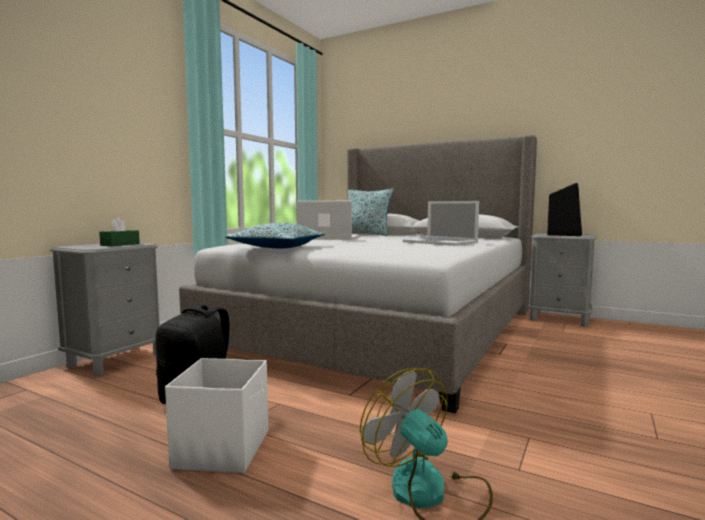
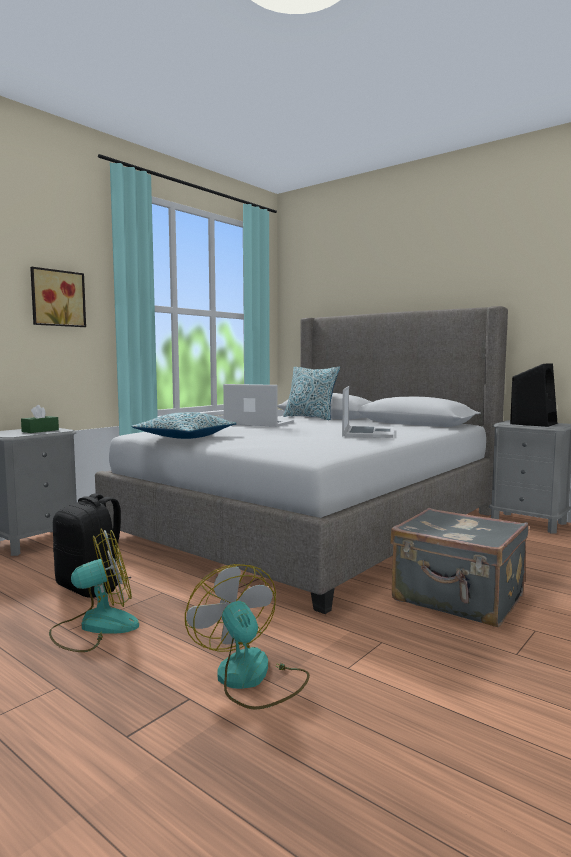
camera: 10 degrees right, 0 degrees up
(130, 112) = (57, 298): none -> picture
(223, 448) = (95, 627): white storage box -> fan
(440, 242) = (367, 432): laptop -> laptop turned 135 degrees counterclockwise
(561, 389) = (458, 599): none -> grey suitcase

